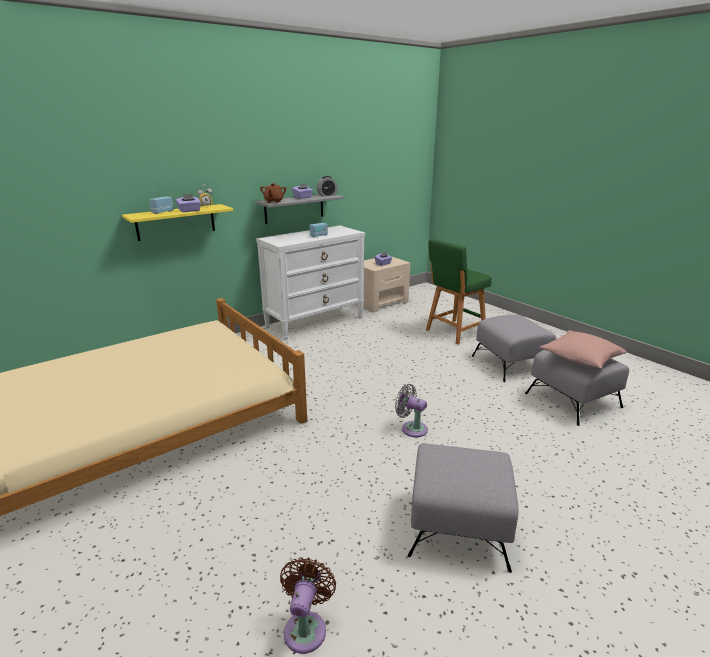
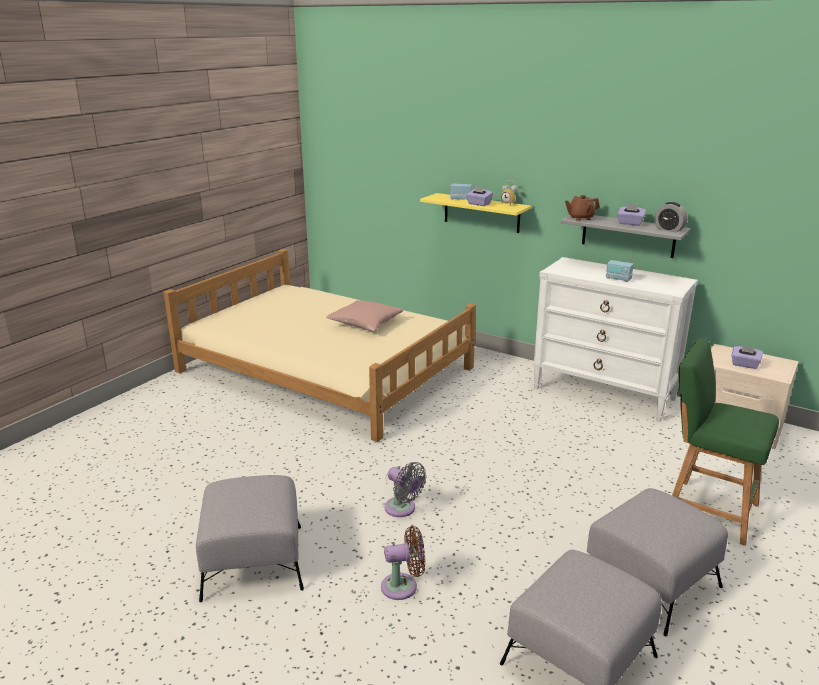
camera: 70 degrees right, 0 degrees up
(306, 627) = (136, 501): brown fan -> brown fan (403, 586)
(411, 428) = (402, 509): grey fan -> grey fan turned 120 degrees clockwise
(580, 358) = (572, 589): pink pillow -> pink pillow (365, 324)

